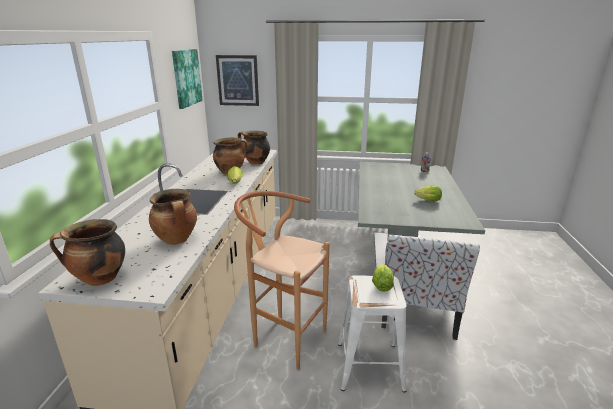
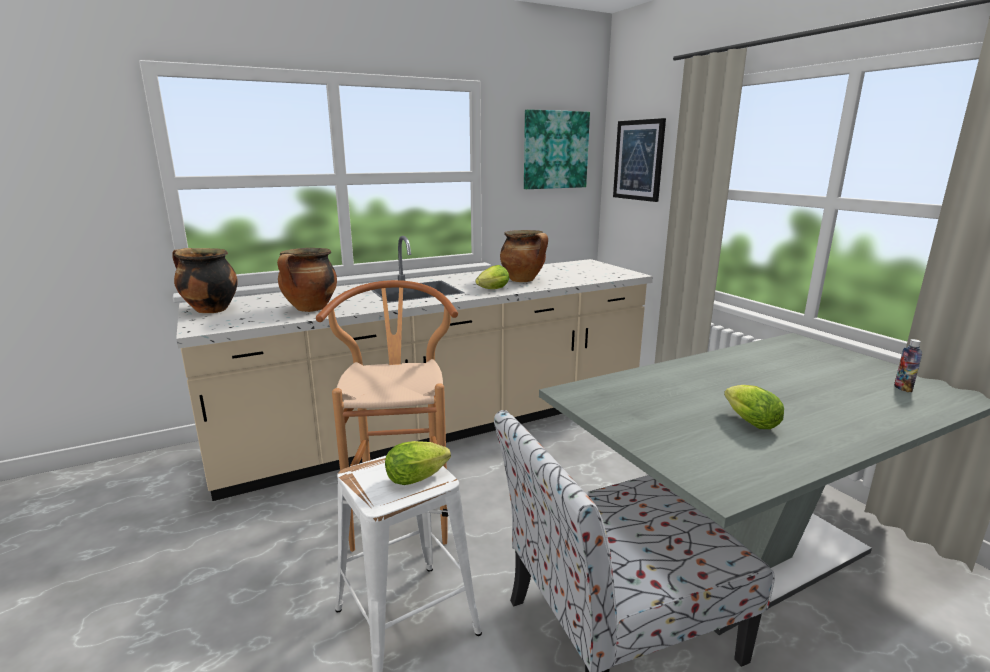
camera: 55 degrees right, 5 degrees down
(255, 162) = (579, 280): cooking pot -> none

